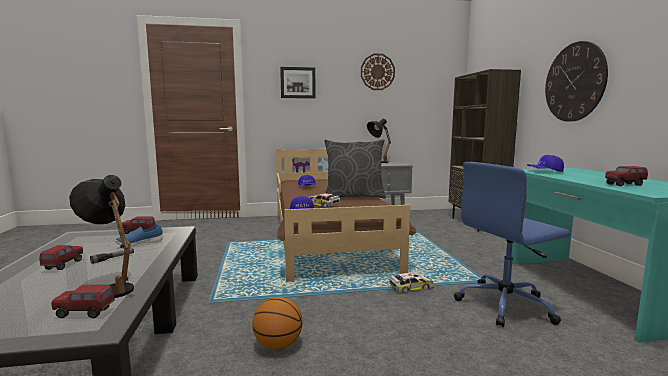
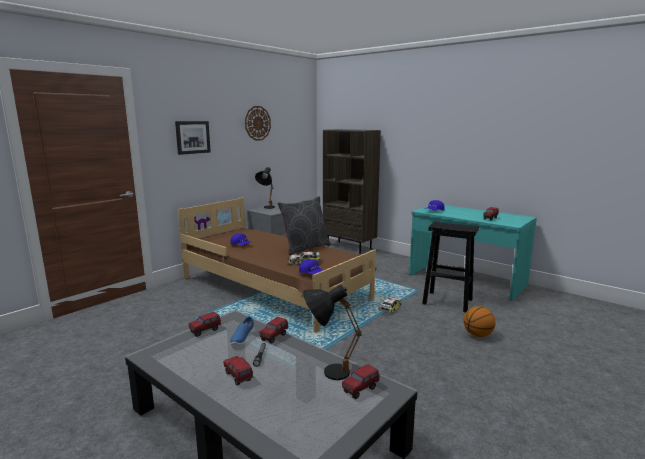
camera: 40 degrees left, 5 degrees up
(160, 250) = (274, 337): none -> toy truck
(278, 345) = (389, 371): basketball -> basketball (478, 335)
(506, 305) = (446, 301): blue office chair -> black stool
(574, 82) = (428, 146): wall clock -> none

